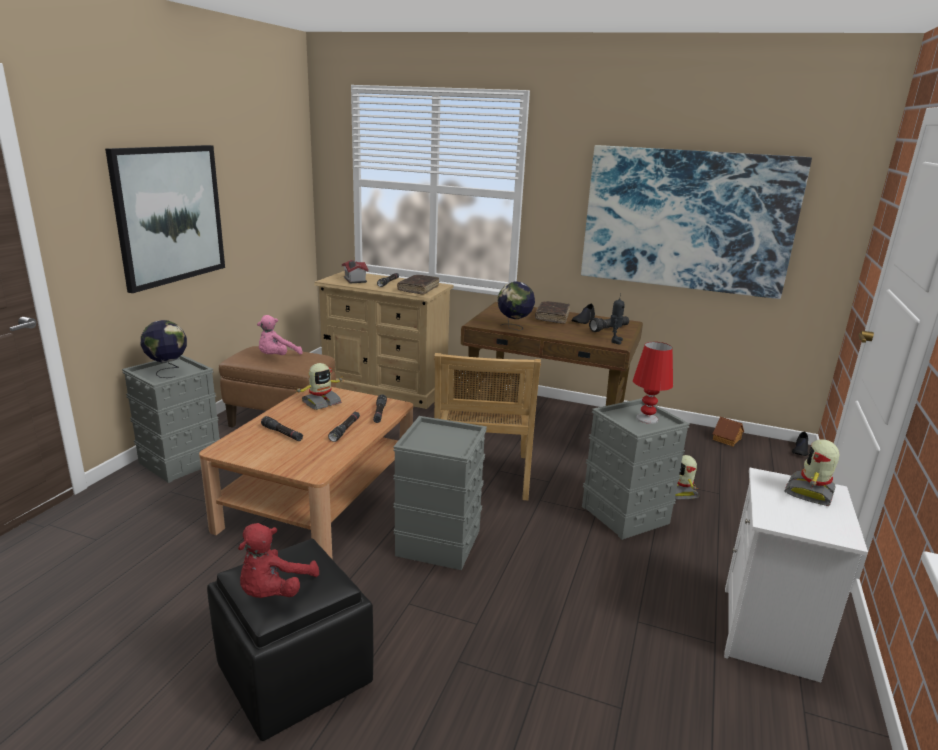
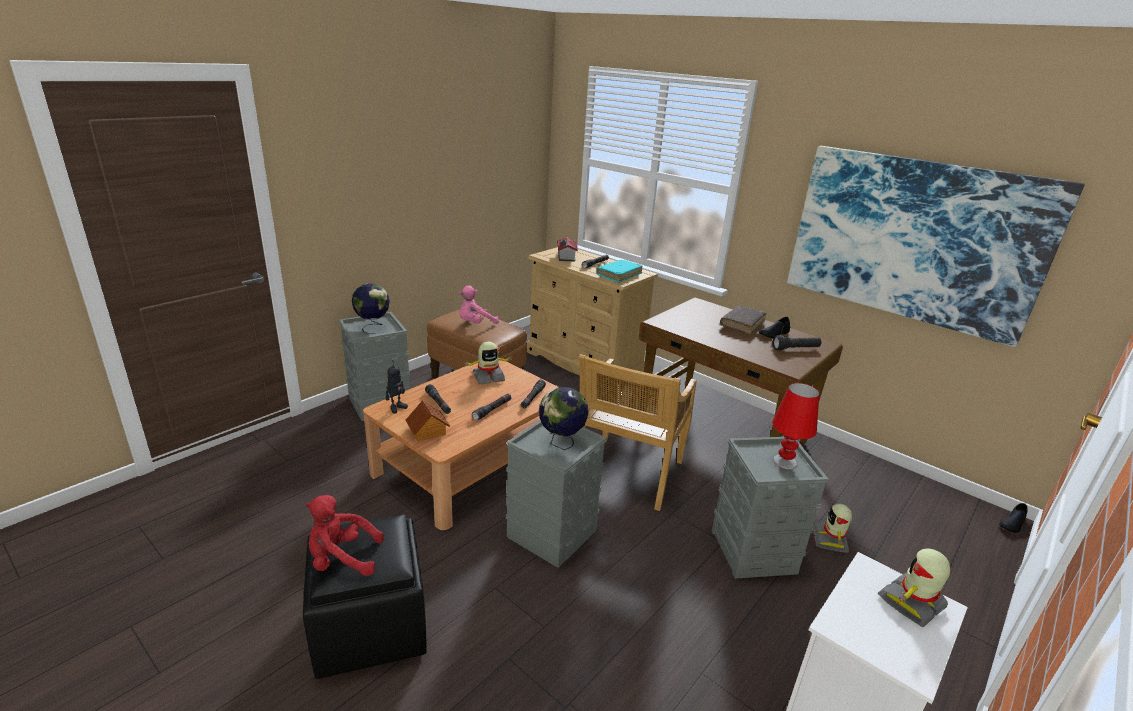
camera: 20 degrees right, 5 degrees up
(170, 215) = (395, 189): picture -> none
(274, 592) = (342, 559): red plush toy -> red plush toy turned 45 degrees clockwise
(418, 289) = (619, 275): brown book -> turquoise book
(514, 328) = (692, 332): globe -> globe (561, 443)
(614, 341) = (791, 365): toy robot -> toy robot (397, 408)
(727, 439) = (923, 490): toy house -> toy house (427, 431)

